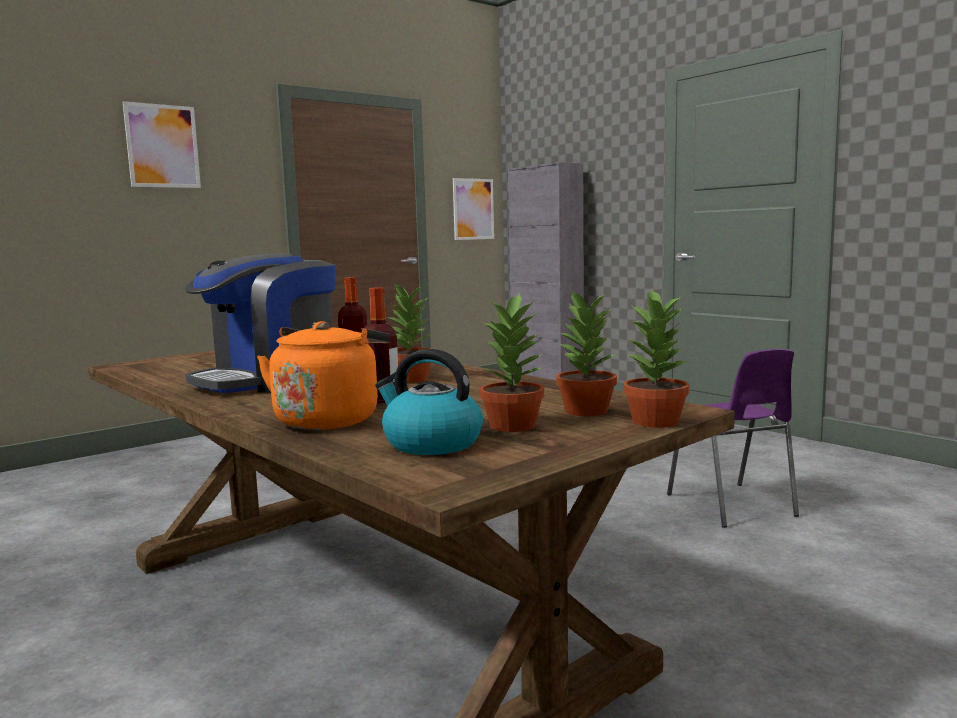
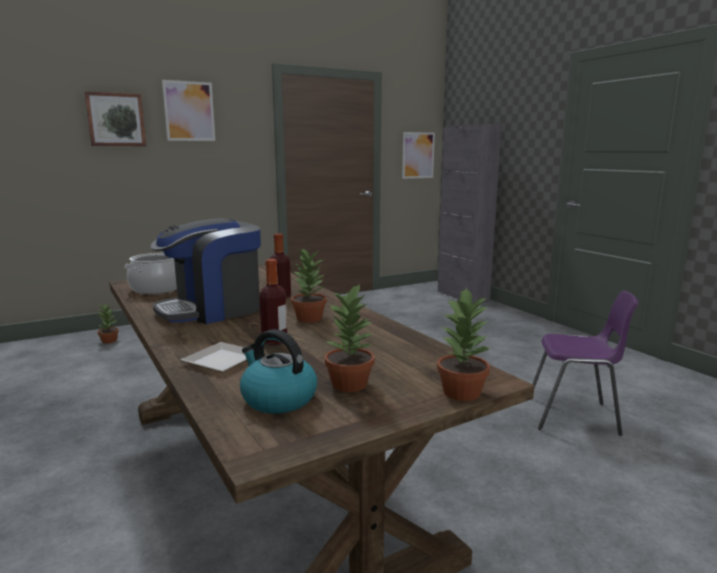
camera: 10 degrees right, 5 degrees up
(55, 156) = (116, 119): none -> picture
(169, 368) = (157, 288): none -> cooking pot
(329, 419) = (225, 360): orange kettle -> plate
(585, 411) = (414, 372): potted plant -> potted plant (109, 341)
(732, 506) = (574, 416): purple chair -> purple chair turned 75 degrees counterclockwise

